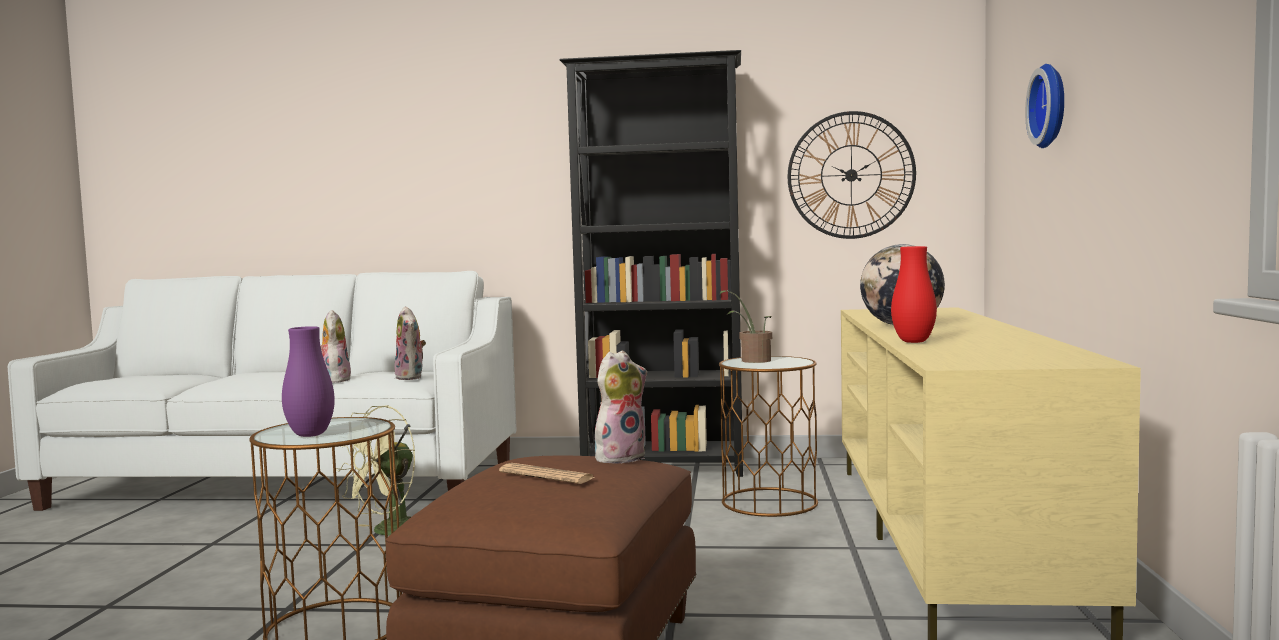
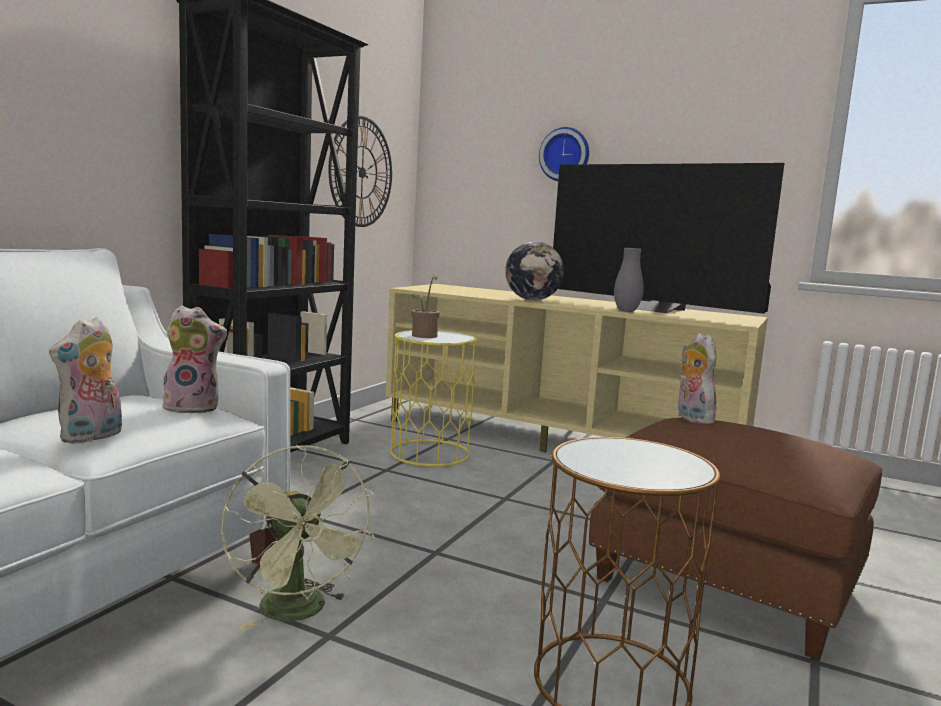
camera: 70 degrees left, 5 degrees up
(310, 435) = (663, 467): purple vase -> none
(334, 380) = (92, 437): plush toy -> plush toy turned 75 degrees counterclockwise
(546, 475) = (764, 438): newspaper -> none
(769, 502) = (429, 453): brown side table -> yellow side table
(913, 341) = (626, 311): red vase -> grey vase
(985, 344) = (653, 309): none -> television

